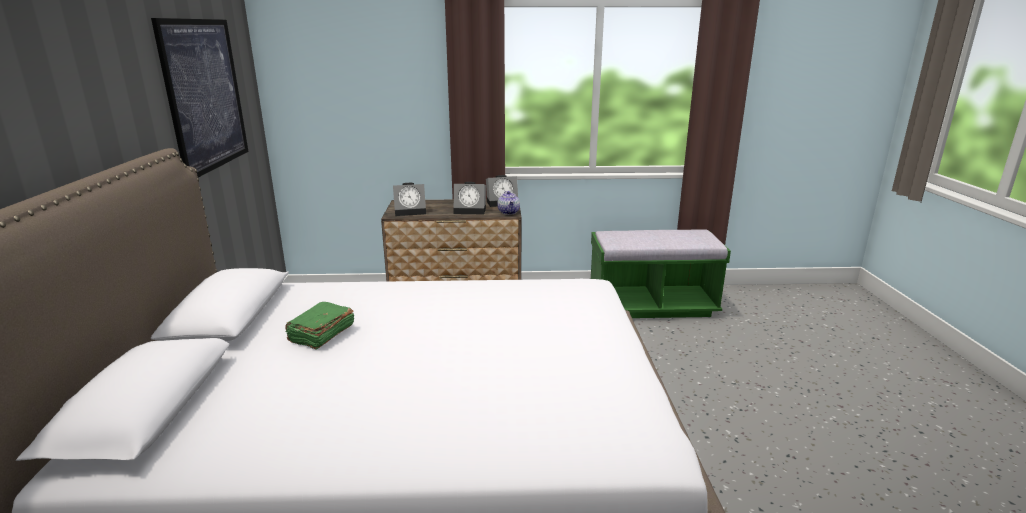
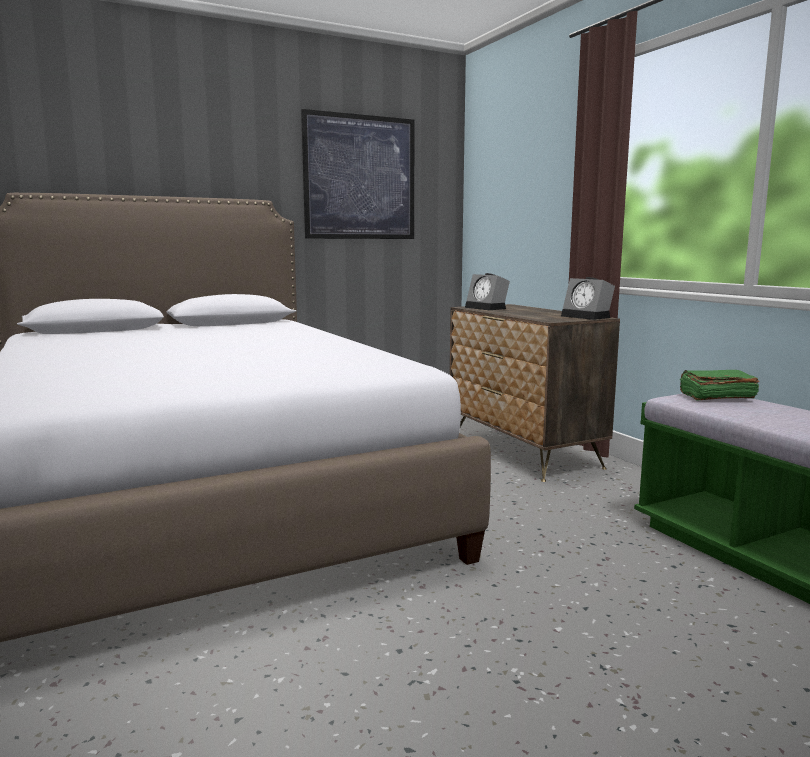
camera: 65 degrees right, 10 degrees down
(321, 334) = (209, 334): green book -> green book (715, 396)
(471, 210) = (532, 314): alarm clock -> none
(509, 212) = (556, 320): teapot -> none

